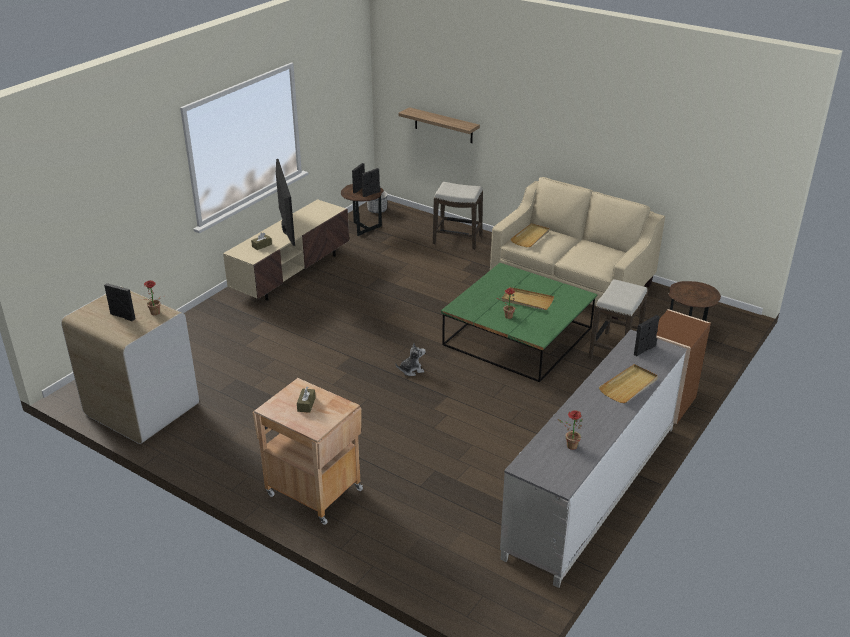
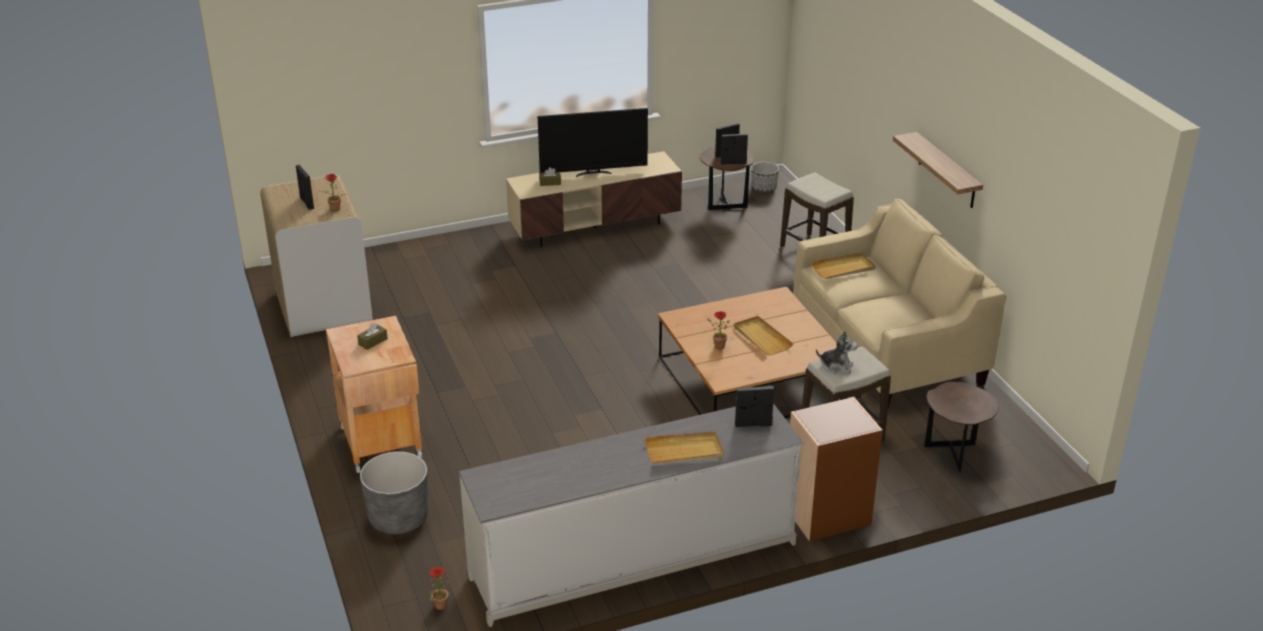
camera: 35 degrees right, 0 degrees up
(286, 229) = (593, 173): television -> television turned 60 degrees clockwise
(398, 542) = (398, 518): none -> grey planter
(411, 370) = (597, 369): plush toy -> plush toy (836, 366)
(443, 125) = (839, 102): shelf -> shelf (947, 171)
(518, 336) = (750, 379): green coffee table -> brown coffee table
(569, 446) = (546, 478): potted plant -> potted plant (439, 604)

